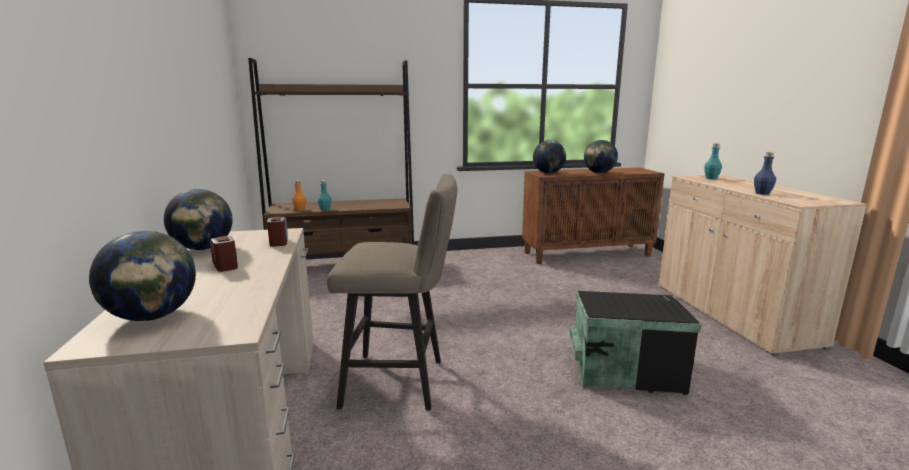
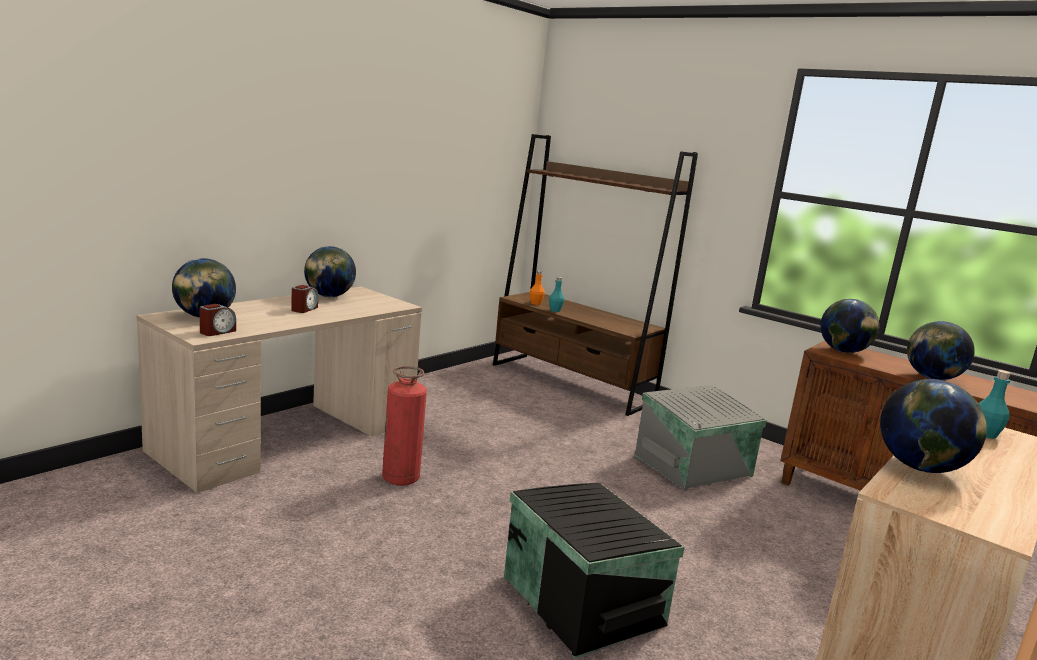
camera: 50 degrees right, 0 degrees up
(279, 242) = (373, 309): alarm clock -> alarm clock (217, 332)
(402, 382) = (400, 479): beige stool -> fire extinguisher
(498, 275) = (695, 466): none -> grey storage box
(762, 193) = (920, 468): blue bottle -> globe

